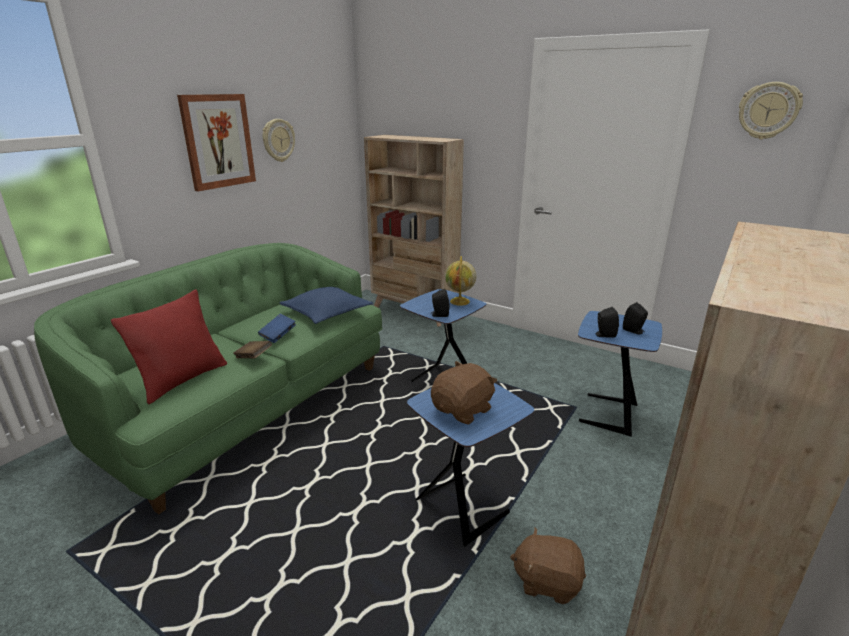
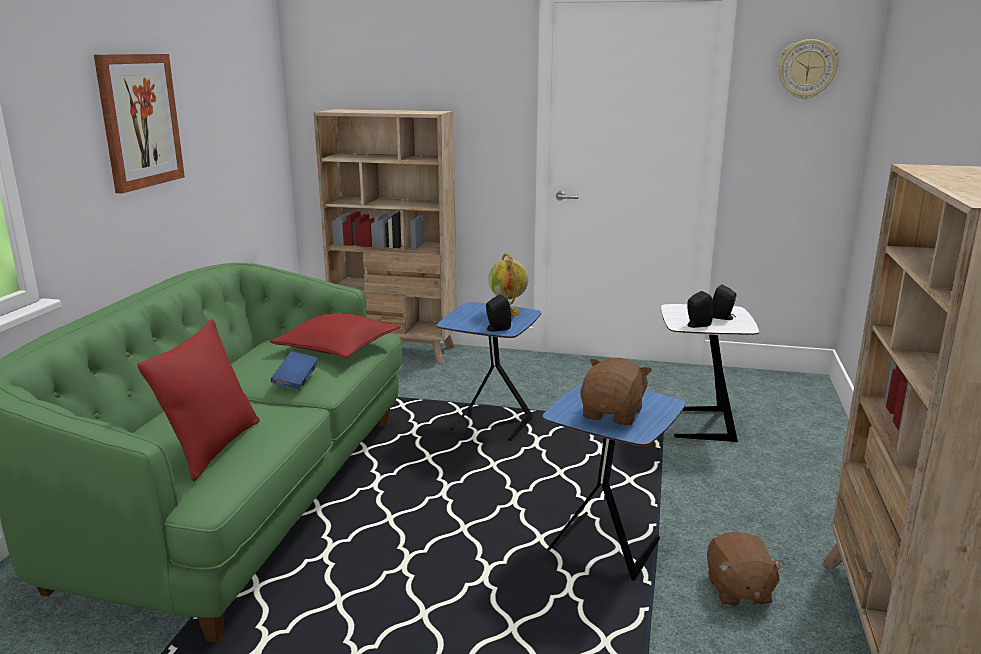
camera: 20 degrees left, 5 degrees down
(253, 357) = (287, 409): brown book -> none
(278, 140) = (204, 119): wall clock -> none
(327, 312) = (337, 348): blue pillow -> red pillow
(547, 581) = (738, 590): brown plush toy -> brown plush toy turned 90 degrees counterclockwise
(606, 414) = (698, 425): blue side table -> white side table

